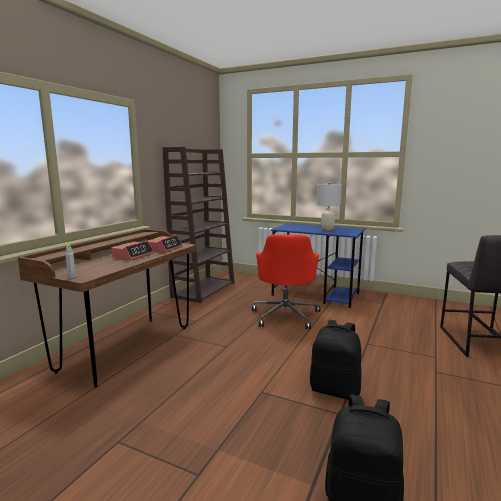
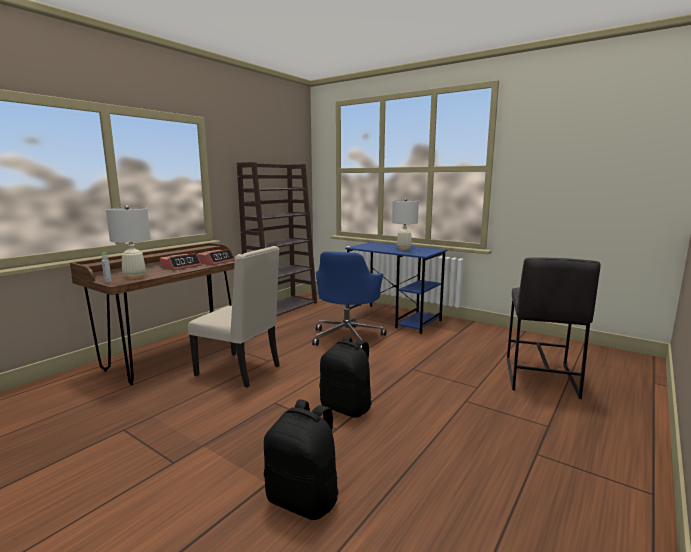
camera: 10 degrees right, 0 degrees up
(96, 270) = (134, 277): none -> white table lamp
(204, 359) = (240, 370): none -> beige chair
(285, 315) = (347, 336): red office chair -> blue office chair

